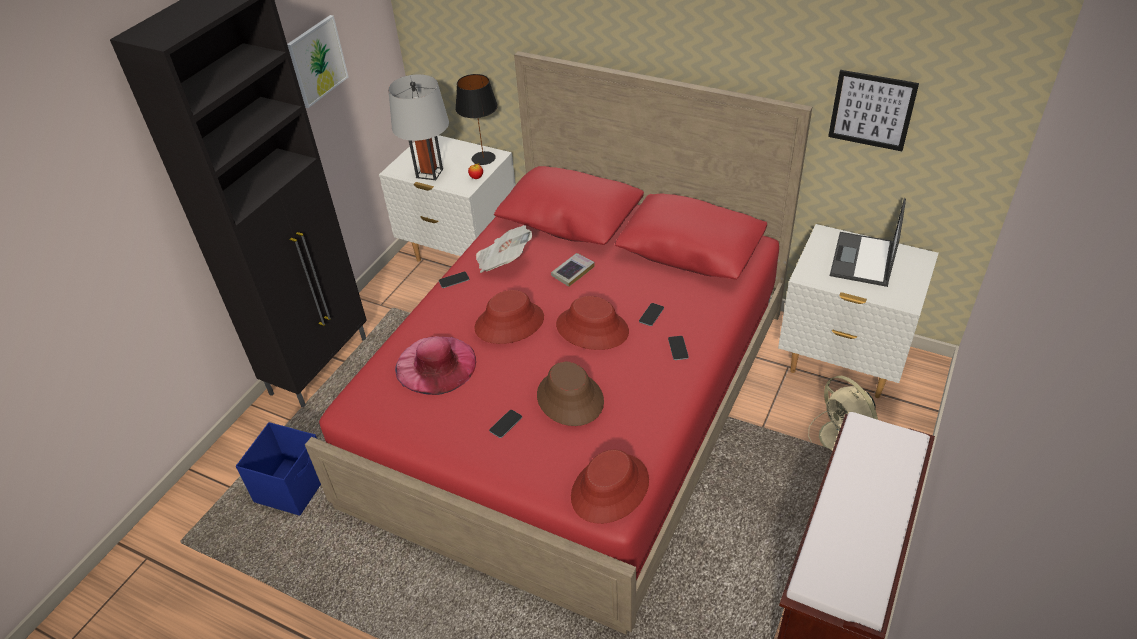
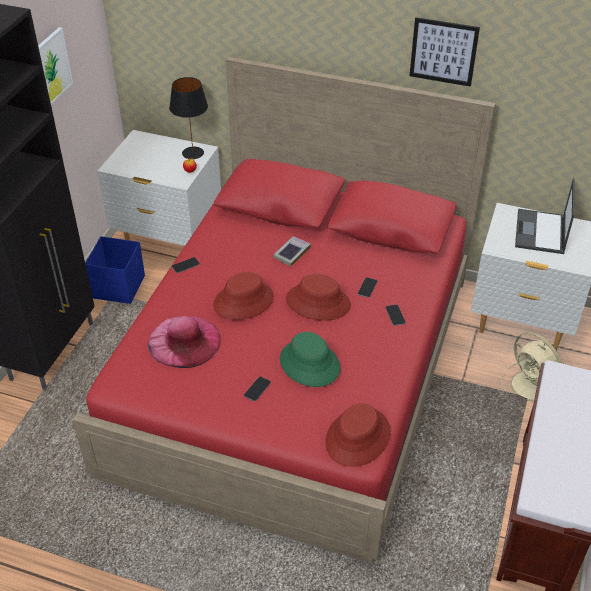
camera: 10 degrees left, 0 degrees up
(293, 486) = (49, 461): blue storage box -> blue storage box (119, 286)
(429, 173) = (145, 168): grey table lamp -> none
(503, 261) = (227, 246): newspaper -> none
(569, 398) = (309, 364): brown hat -> green hat
(872, 110) = (545, 105): picture -> picture (443, 51)

